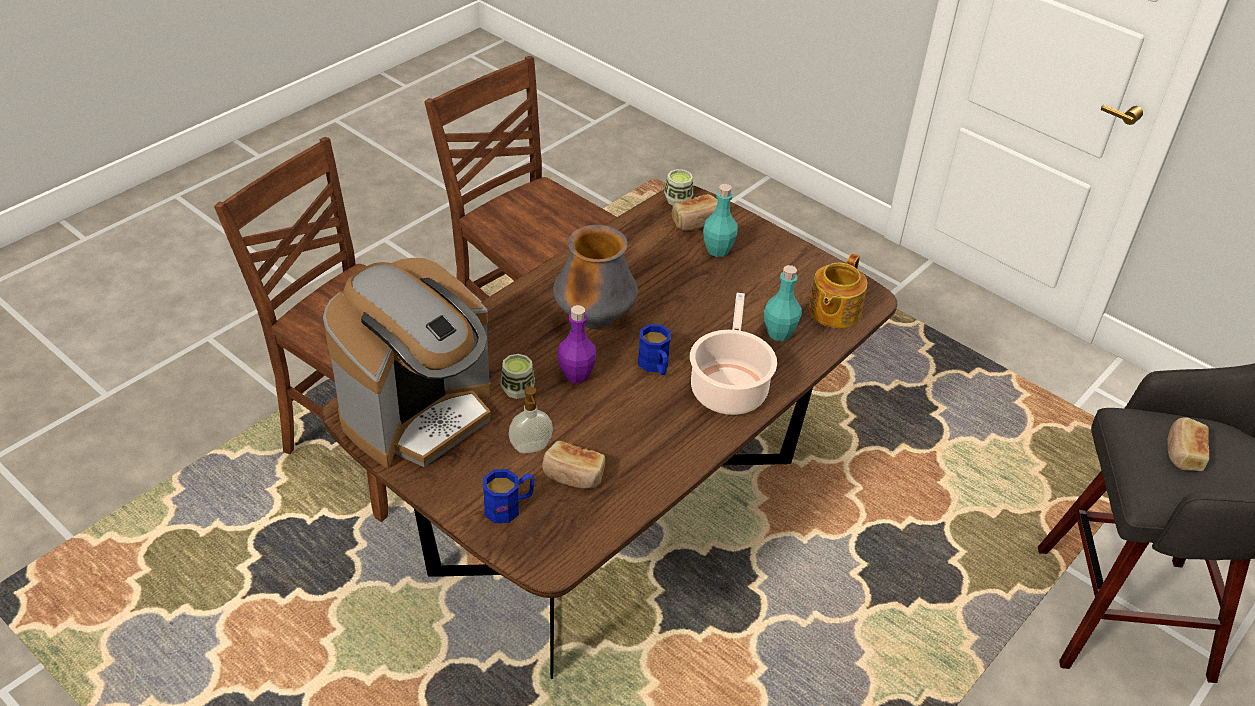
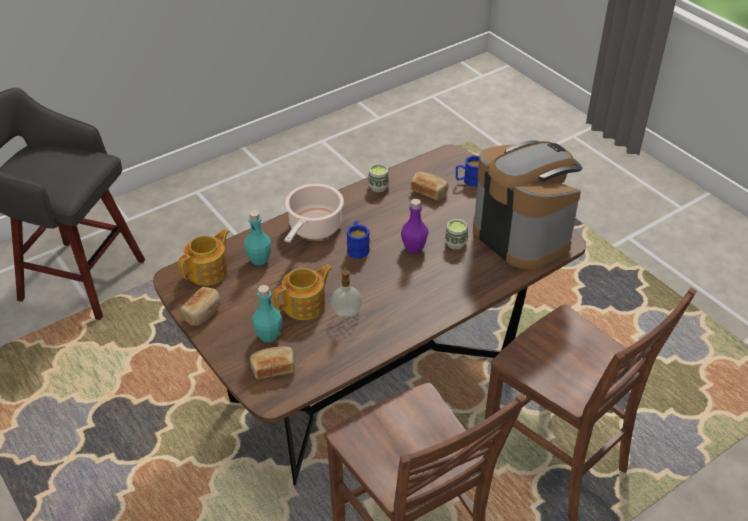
camera: 165 degrees left, 0 degrees up
(419, 414) = (521, 235): coffee machine -> coffee machine turned 90 degrees clockwise
(531, 448) = (452, 208): soap dispenser -> soap dispenser (346, 312)
(594, 321) = (390, 285): vase -> none
(678, 200) = (279, 395): cup -> cup (378, 187)
(692, 286) = (305, 305): none -> teapot
(1183, 453) = (57, 171): bread -> bread (202, 313)

